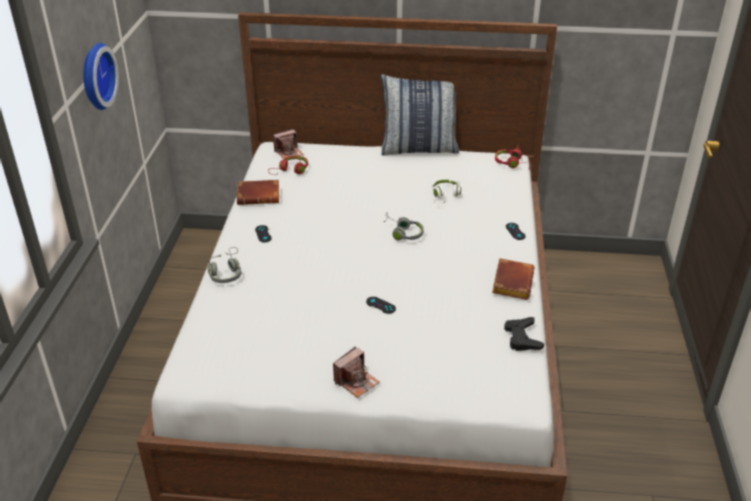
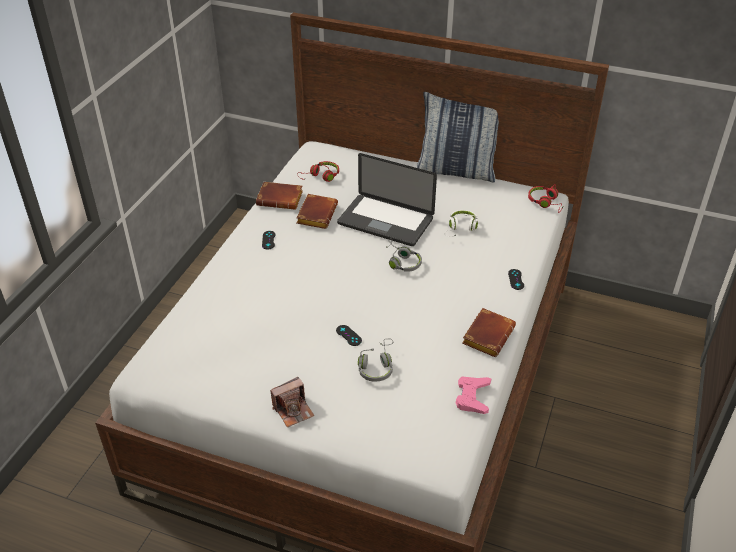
camera: 15 degrees right, 5 degrees up
(95, 76) = (132, 67): wall clock -> none
(226, 272) = (219, 274): grey headphones -> grey headphones (377, 366)
(289, 152) = (327, 156): camera -> none
(300, 204) = (316, 214): none -> brown book
(371, 200) = (385, 221): none -> laptop
(522, 337) = (472, 397): black game controller -> pink game controller

